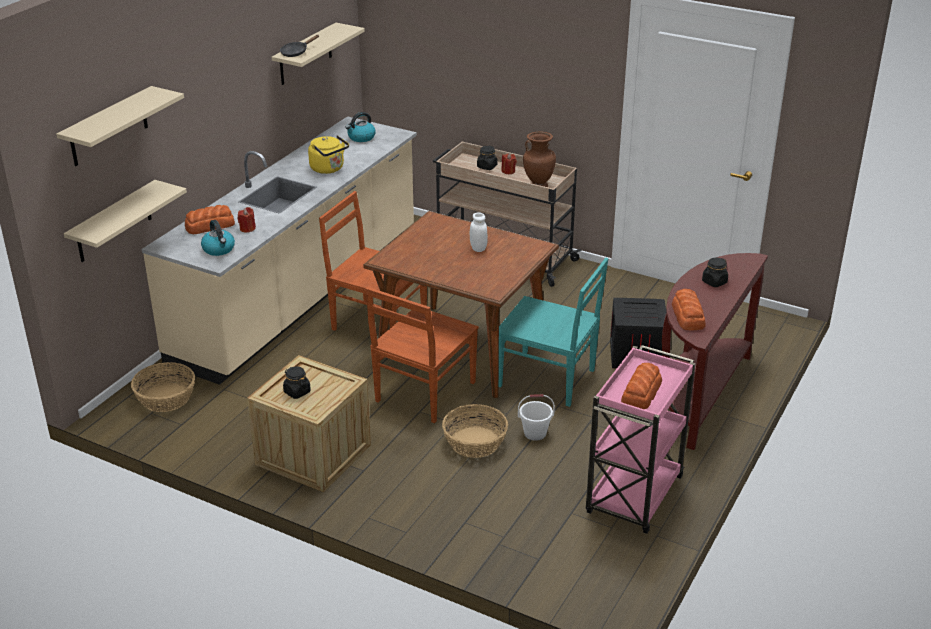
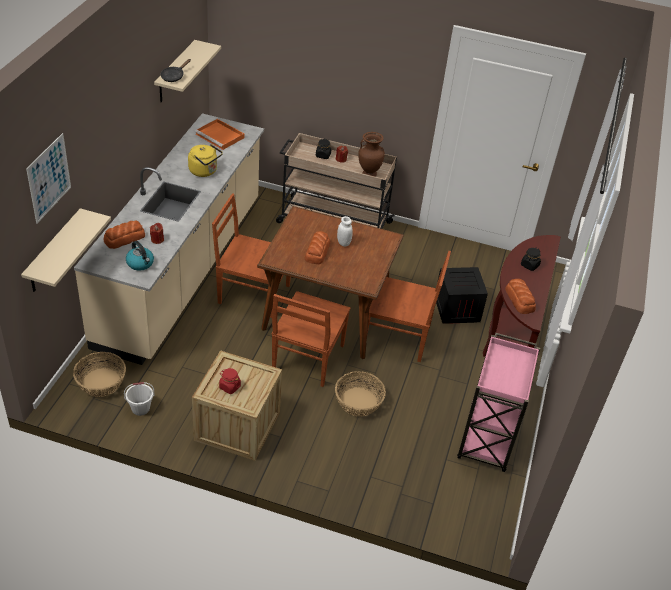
camera: 15 degrees left, 10 degrees up
(108, 127) = (49, 178): beige shelf -> picture
(297, 392) = (229, 387): black jar -> red jar
(361, 138) = (221, 136): kettle -> orange tray
(535, 433) = (401, 389): white bucket -> white bucket (140, 409)
(548, 379) = (398, 337): turquoise chair -> brown chair
(641, 393) = (506, 377): bread -> bread (317, 252)

